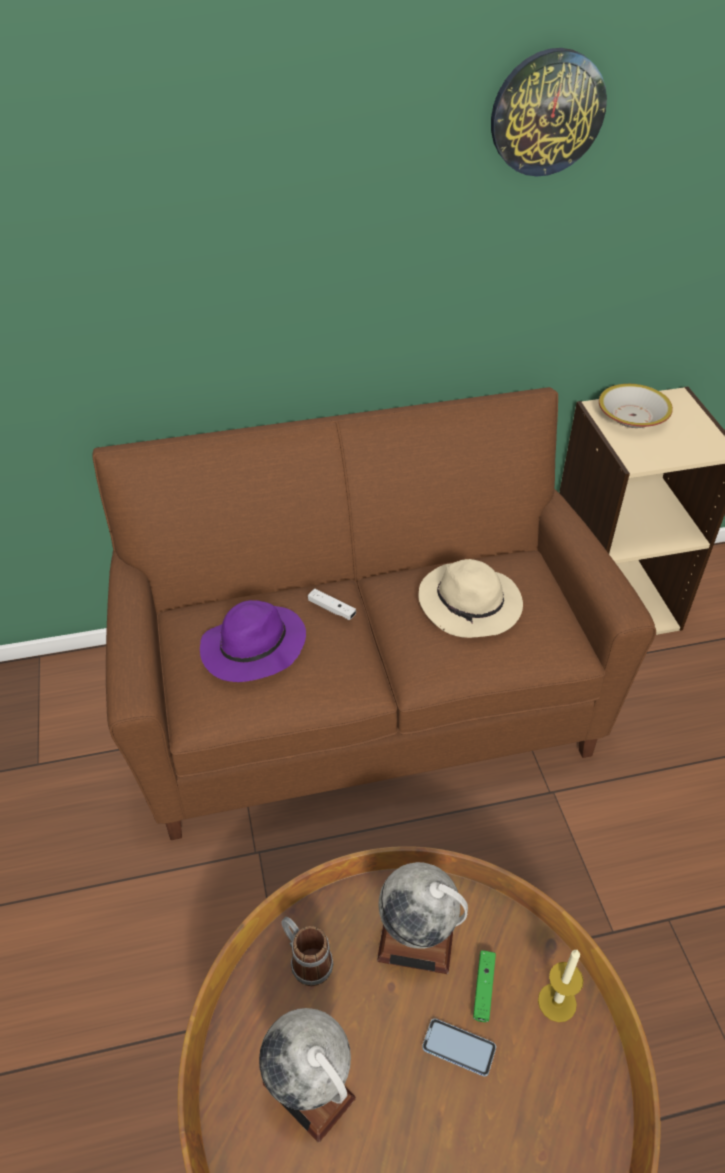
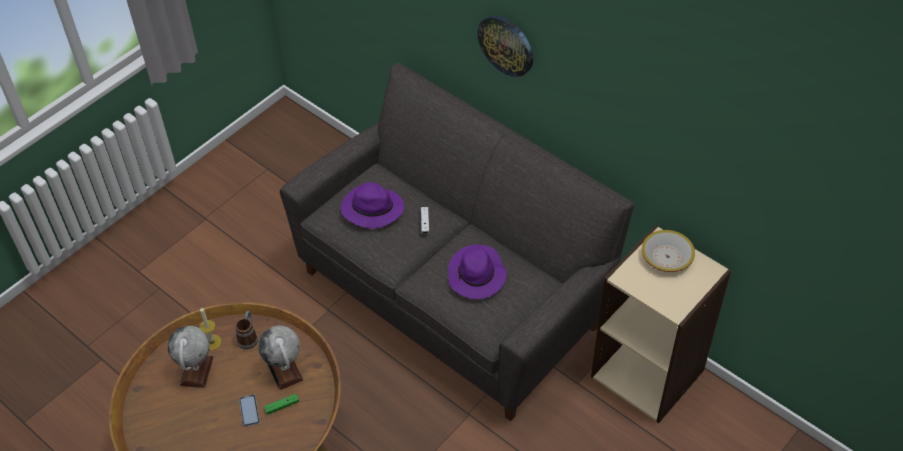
camera: 55 degrees right, 5 degrees up
(362, 702) = (454, 296): brown sofa -> grey sofa
(471, 605) = (477, 275): beige hat -> purple hat
(547, 113) = (635, 49): wall clock -> wall clock (506, 45)
(557, 1002) = (295, 436): candle -> candle (212, 342)

